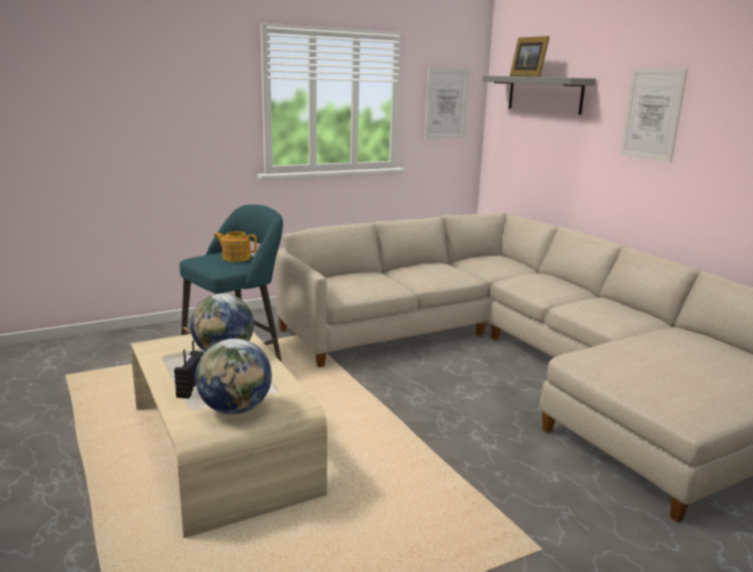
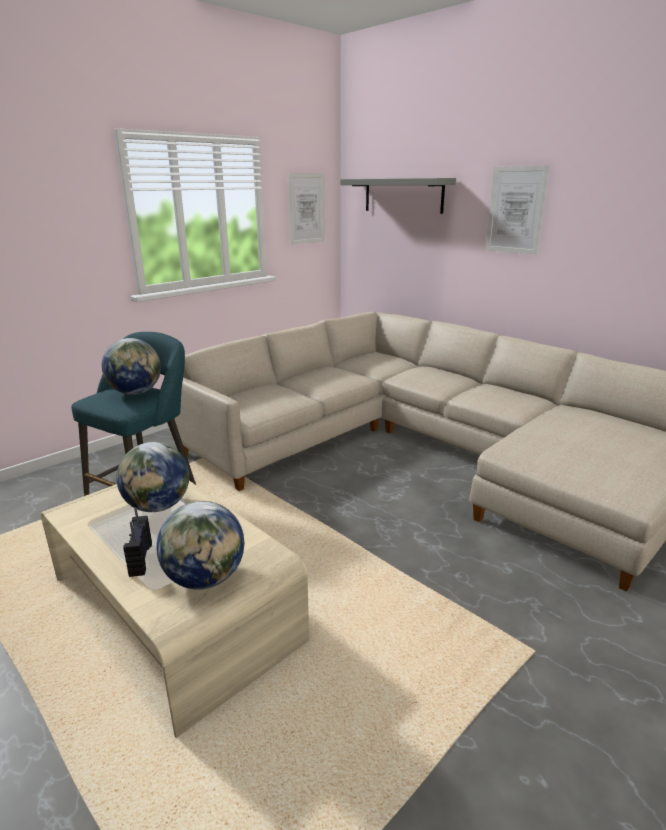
camera: 15 degrees left, 5 degrees up
(236, 258) = (136, 392): teapot -> globe
(528, 76) = (388, 178): picture frame -> none

